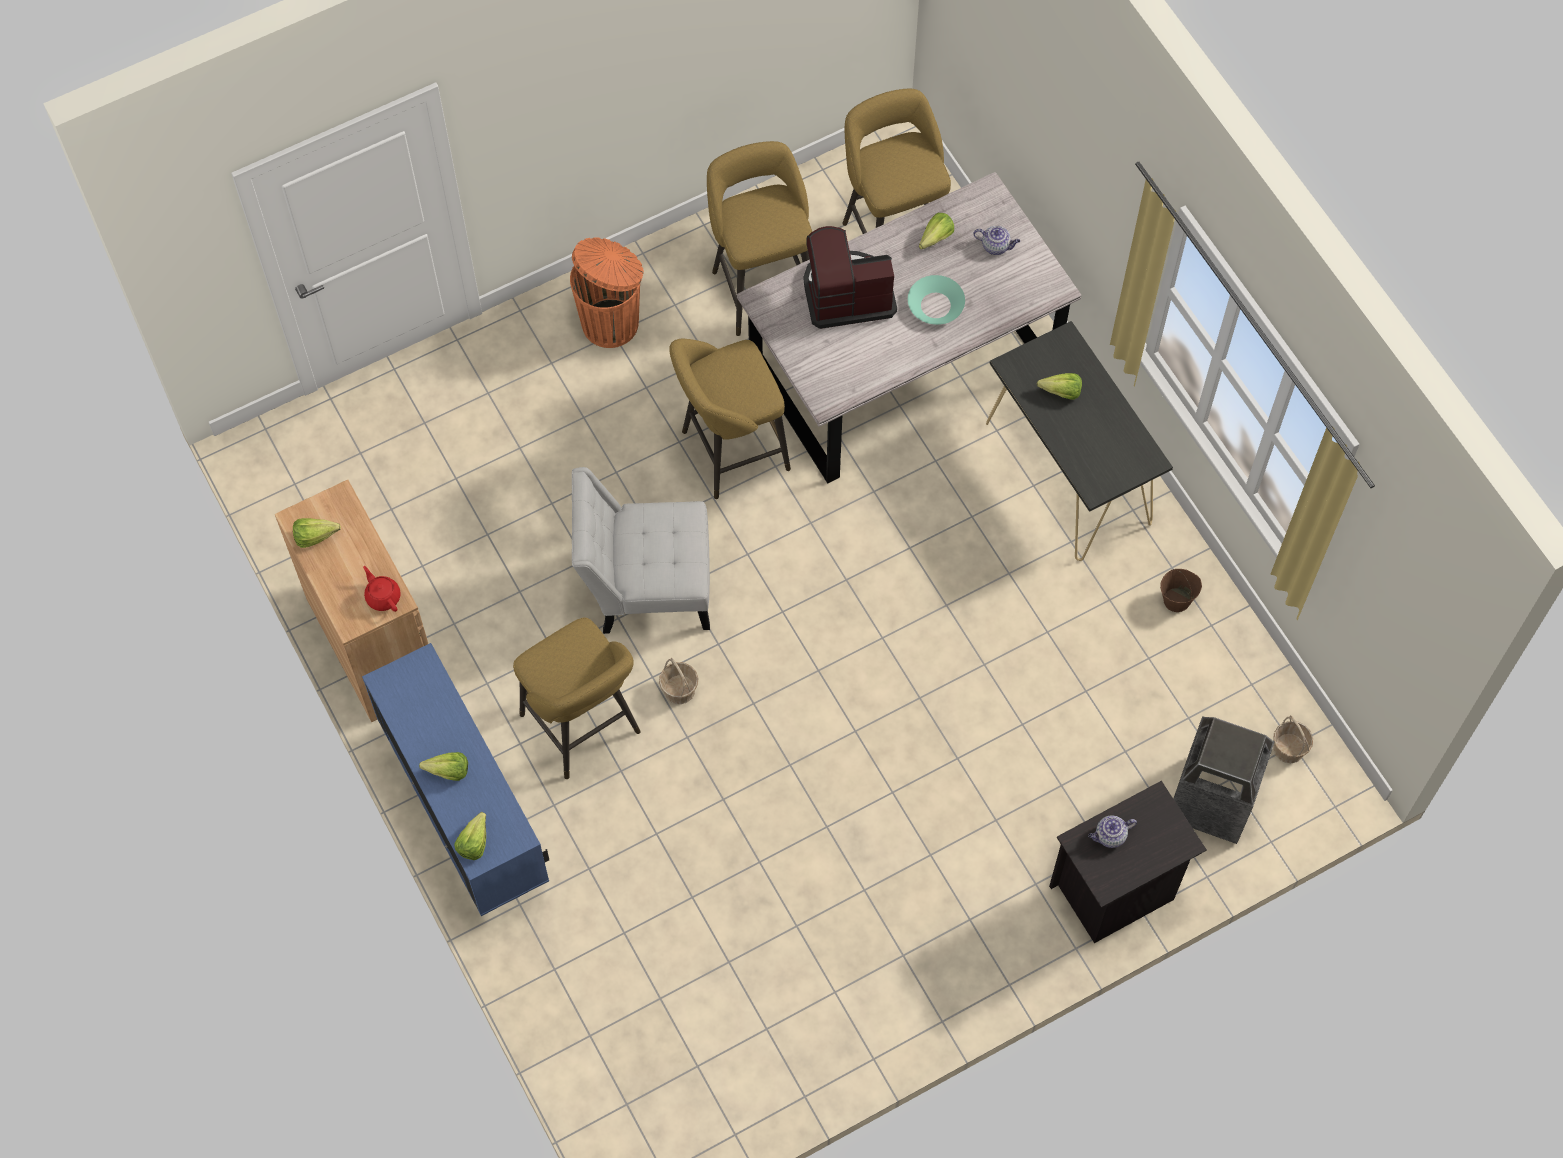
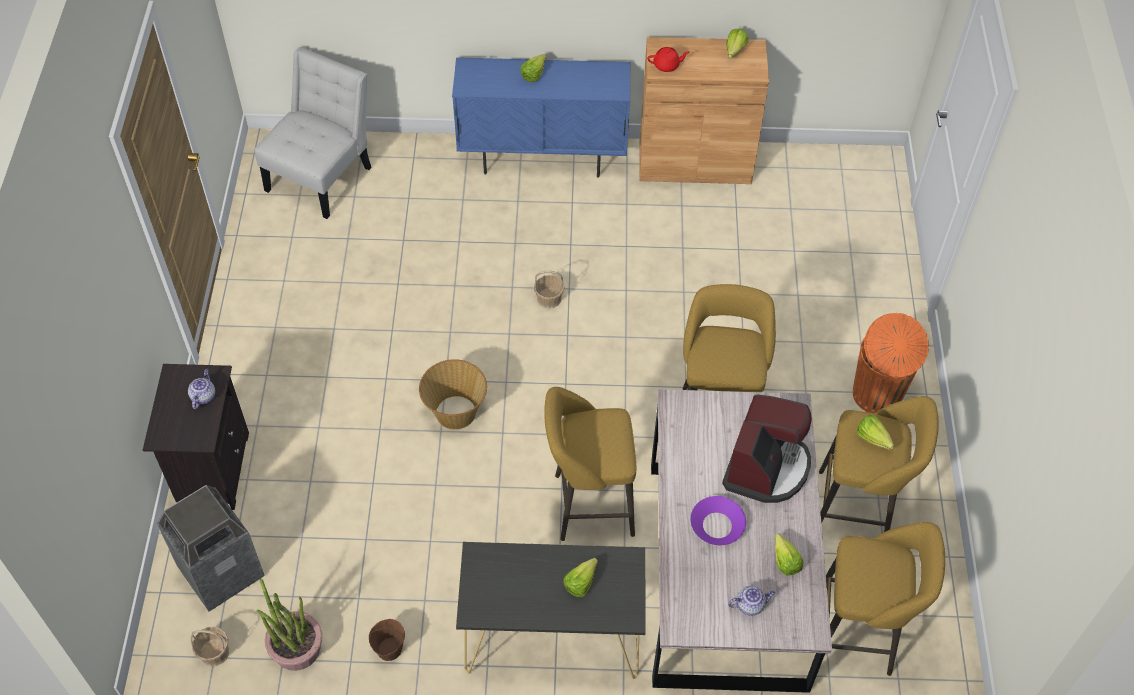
camera: 120 degrees right, 10 degrees down
(476, 839) = (479, 69): lettuce -> lettuce (875, 441)
(584, 728) = (558, 237): yellow stool -> yellow stool (588, 505)
(646, 585) = (640, 316): white chair -> white chair (322, 175)
(889, 696) = (455, 413): none -> basket
(935, 305) = (717, 525): turquoise bowl -> purple bowl
(996, 246) = (750, 605): teapot -> teapot turned 150 degrees counterclockwise
(1233, 680) = (296, 648): none -> potted plant

